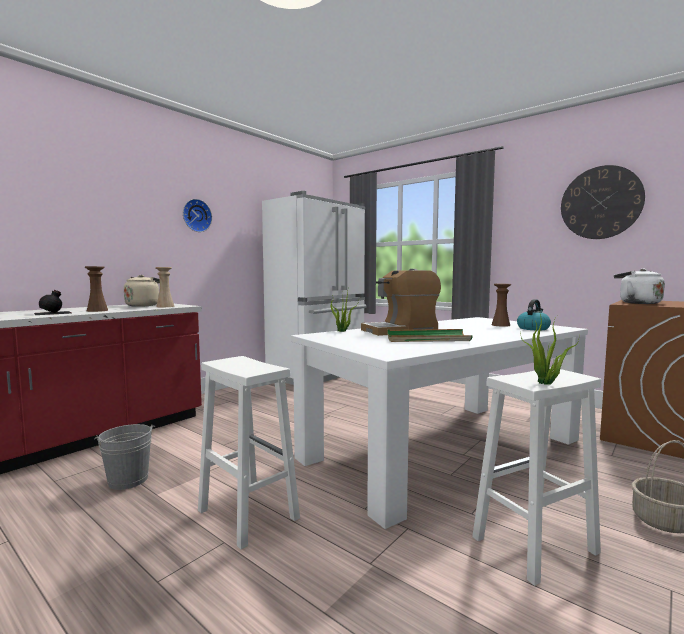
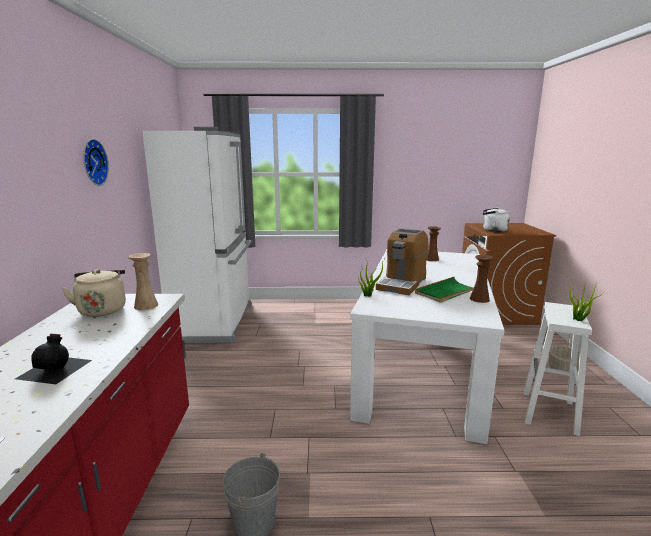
camera: 40 degrees left, 10 degrees up
(97, 310) = (97, 342): brown vase -> brown vase (479, 299)
(246, 514) = (403, 486): white stool -> none
(533, 328) = (458, 260): kettle -> none
(600, 202) = (451, 151): wall clock -> none

